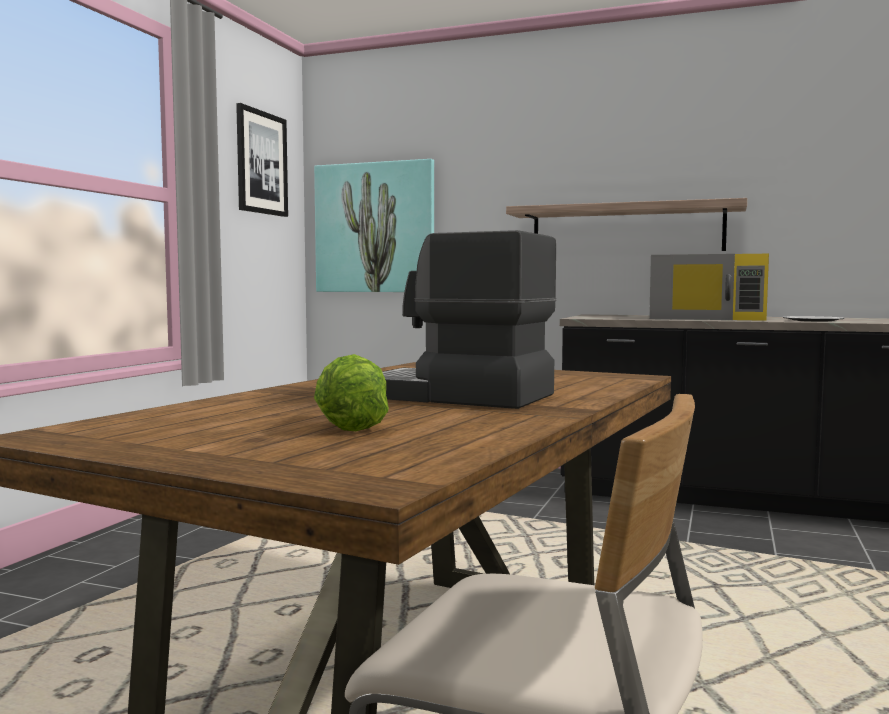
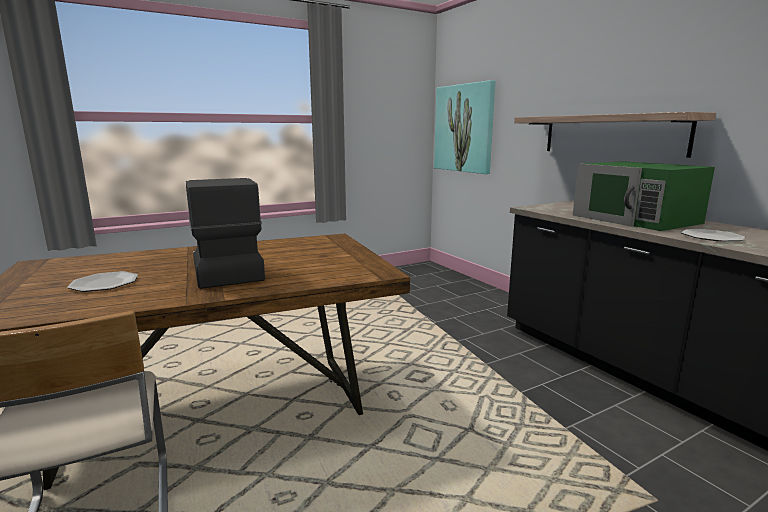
camera: 40 degrees right, 10 degrees up
(261, 163) = (393, 90): picture -> none
(350, 426) = (104, 283): lettuce -> plate
(709, 318) = (636, 219): yellow microwave -> green microwave

